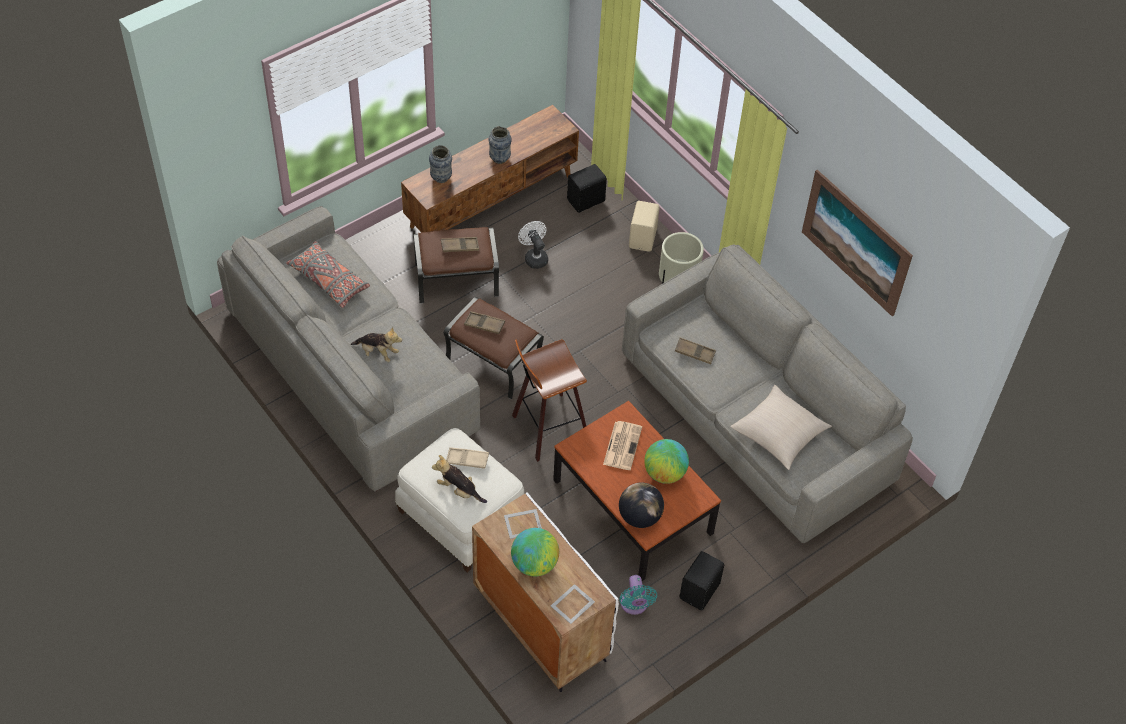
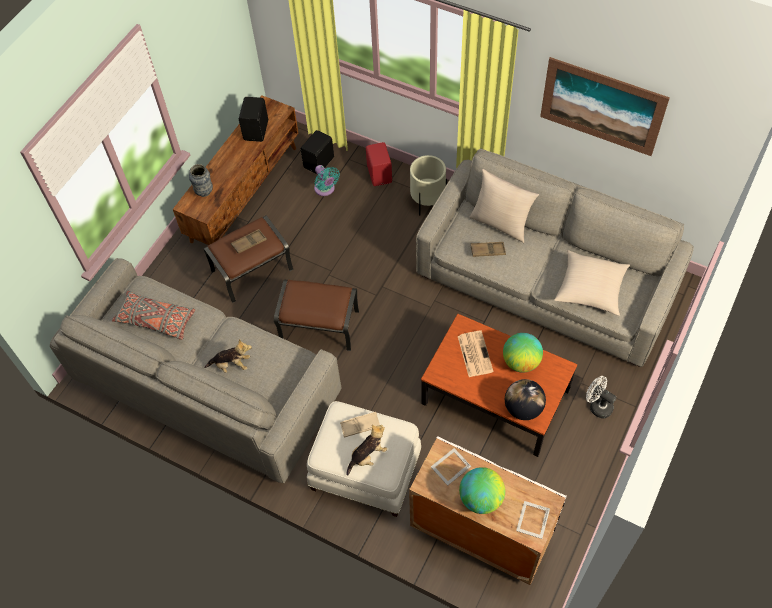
camera: 20 degrees left, 5 degrees up
(459, 490) = (367, 456): plush toy -> plush toy turned 135 degrees clockwise
(484, 324) = (306, 300): brown tray -> none
(499, 159) = (243, 156): vase -> none
(534, 257) = (304, 225): white fan -> white fan (597, 406)
(548, 429) = (394, 363): stool -> none
(634, 605) = (544, 479): turquoise fan -> turquoise fan (325, 189)
(643, 238) = (380, 174): beige speaker -> red speaker
(701, 591) = (587, 443): black speaker -> black speaker (257, 130)
(725, 332) = (501, 223): none -> beige pillow

